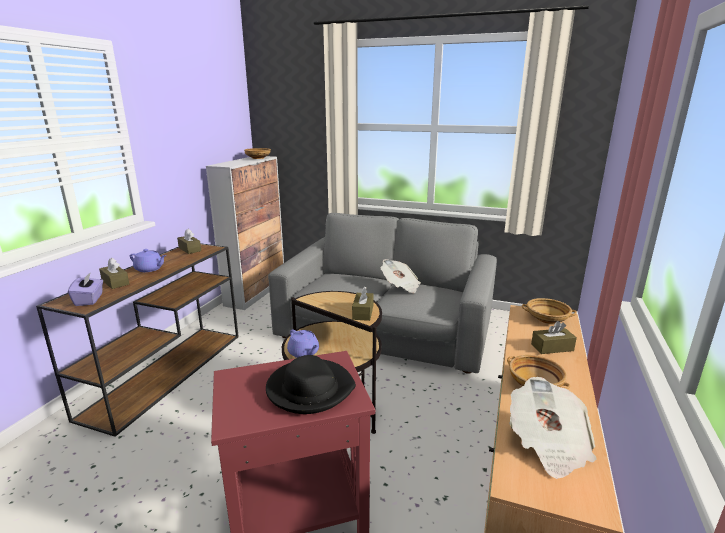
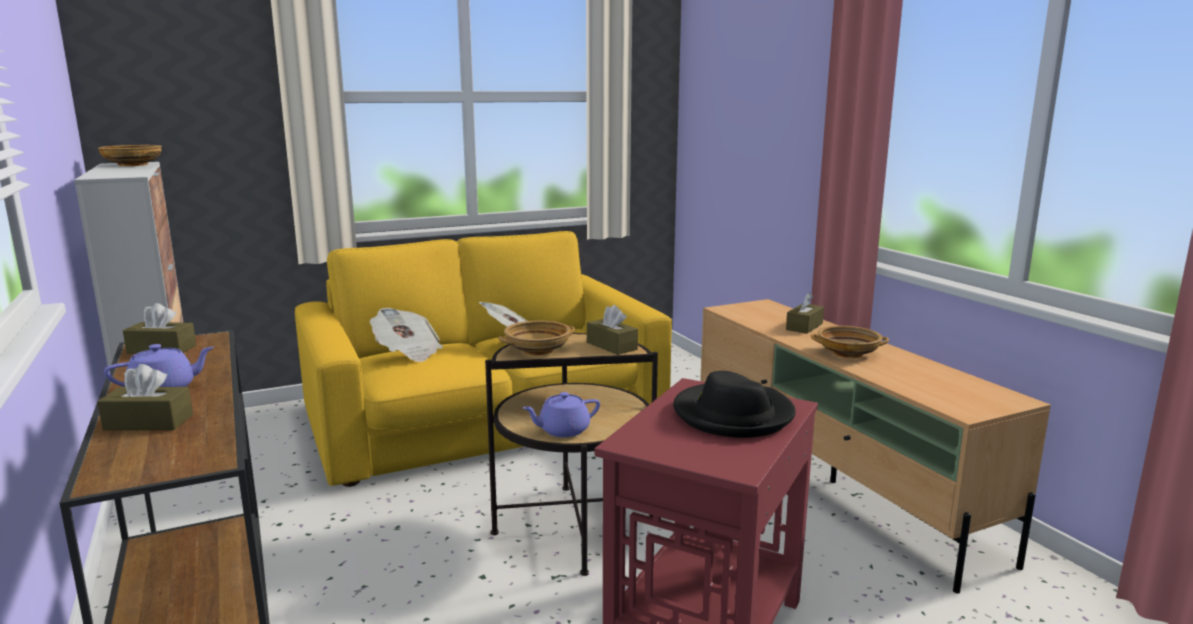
camera: 45 degrees left, 5 degrees down
(89, 300) = (174, 454): purple tissue box -> none
(304, 353) = (562, 430): purple teapot -> purple teapot turned 150 degrees clockwise
(386, 328) = (484, 419): grey sofa -> yellow sofa
(546, 319) = (755, 309): beige bowl -> beige bowl (537, 350)
(548, 444) = (933, 383): newspaper -> newspaper (407, 352)

